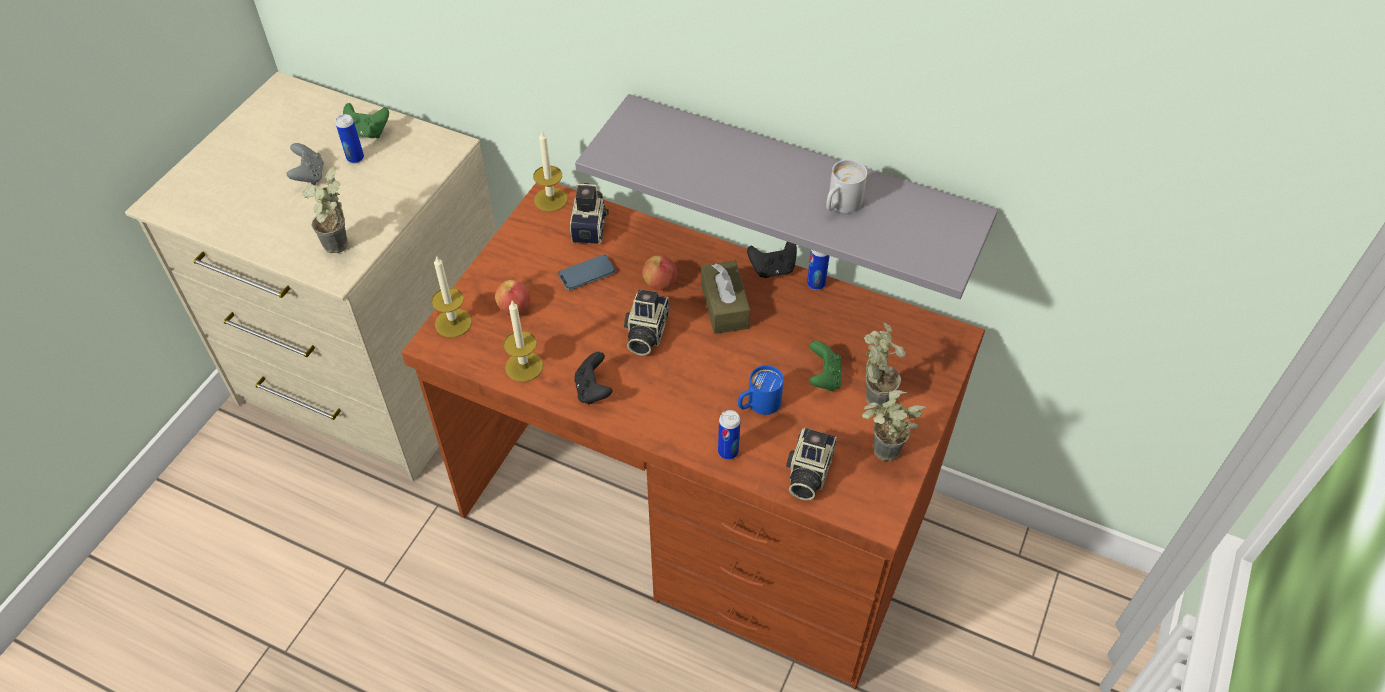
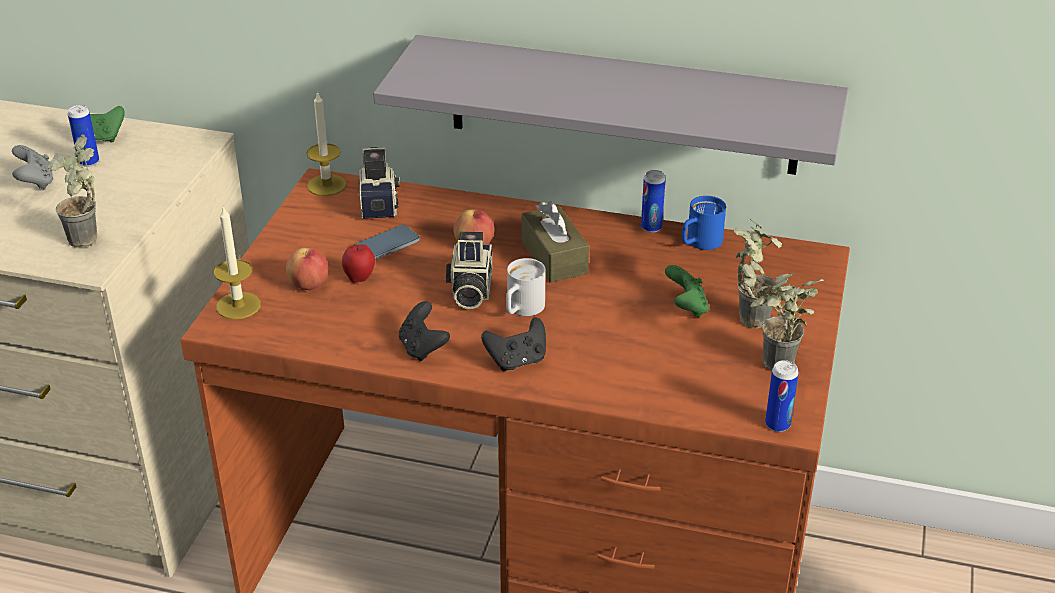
camera: 10 degrees left, 15 degrees down
(524, 366) = (334, 336): candle -> none
(557, 307) = (360, 278): none -> apple
(728, 452) = (597, 385): can -> can (777, 424)
(758, 405) = (619, 339): blue mug -> blue mug (699, 243)
(772, 269) = (599, 220): black game controller -> black game controller (517, 361)
(807, 473) = (695, 394): camera -> none
(840, 205) = (680, 99): white mug -> white mug (521, 309)

